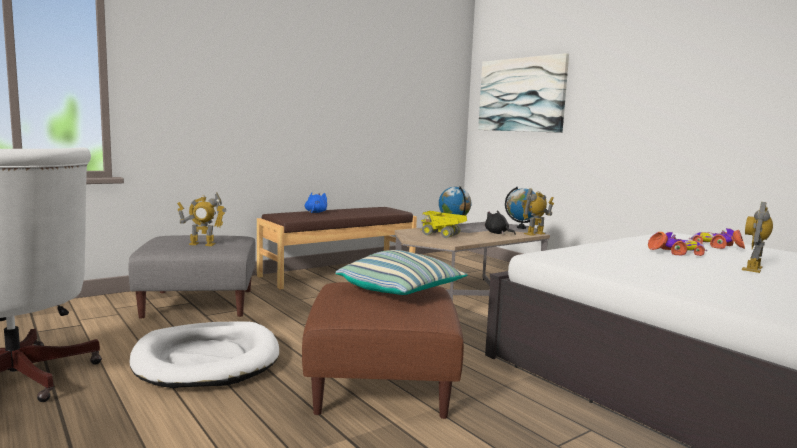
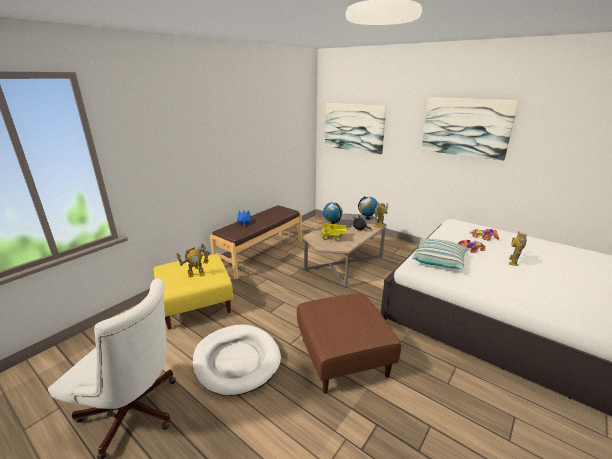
camera: 15 degrees left, 15 degrees up
(199, 303) = (196, 304): grey ottoman -> yellow ottoman
(401, 291) = (348, 307): pillow -> pillow (439, 261)
(694, 70) = (465, 127): none -> picture

